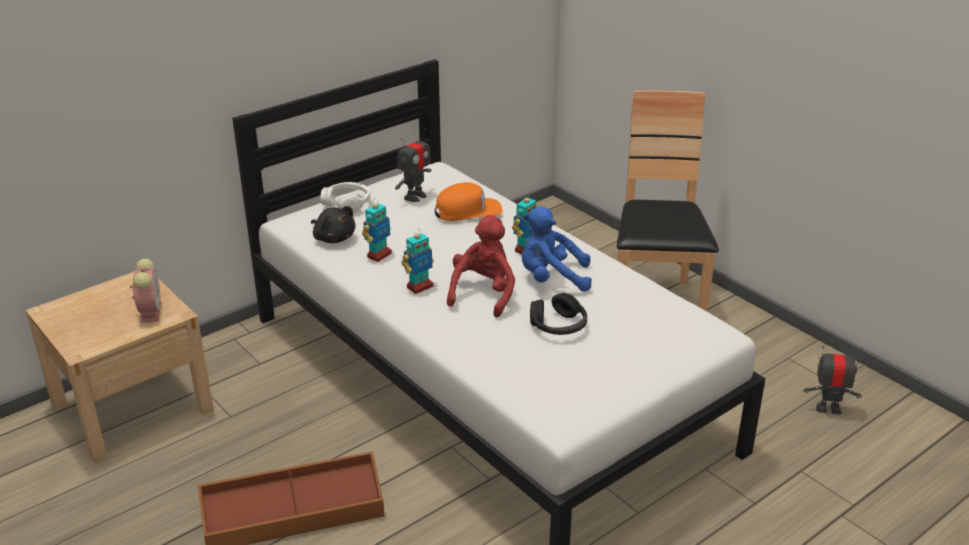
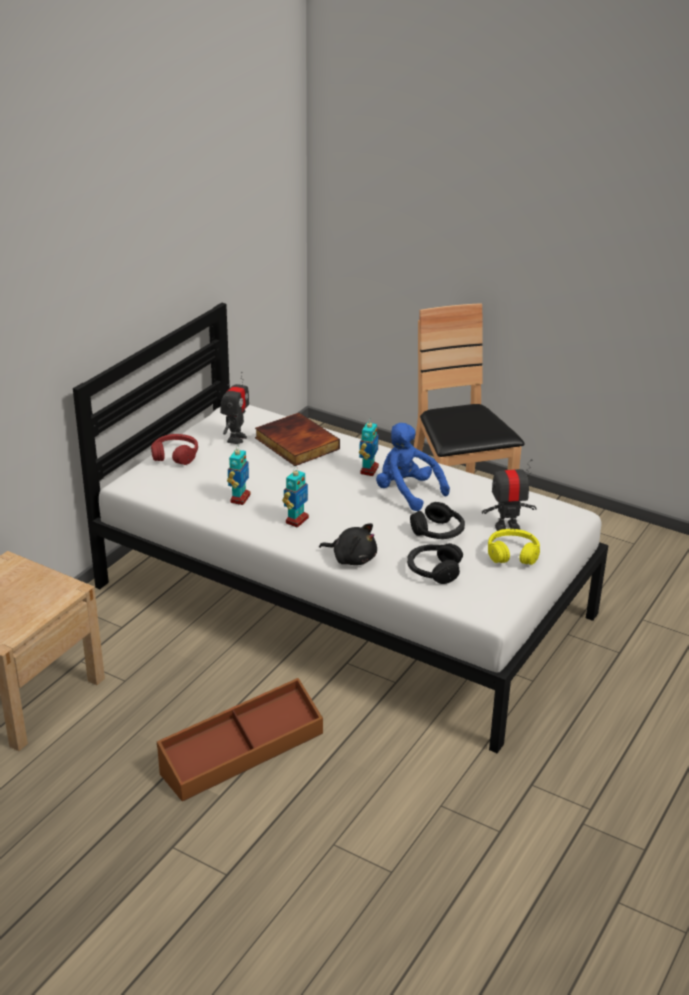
camera: 20 degrees left, 0 degrees up
(150, 311) = (45, 591): alarm clock -> none
(333, 238) = (185, 490): black plush toy -> black plush toy (352, 558)
(347, 203) = (175, 455): white headphones -> red headphones
(468, 210) = (295, 443): orange cap -> book
(483, 293) = (356, 516): red plush toy -> none
(526, 366) = (433, 570): none -> black headphones
(551, 279) = (407, 492): blue plush toy -> blue plush toy turned 60 degrees clockwise
(625, 366) = (512, 554): none -> yellow headphones
(828, 409) = (639, 565): toy robot -> toy robot (507, 527)

